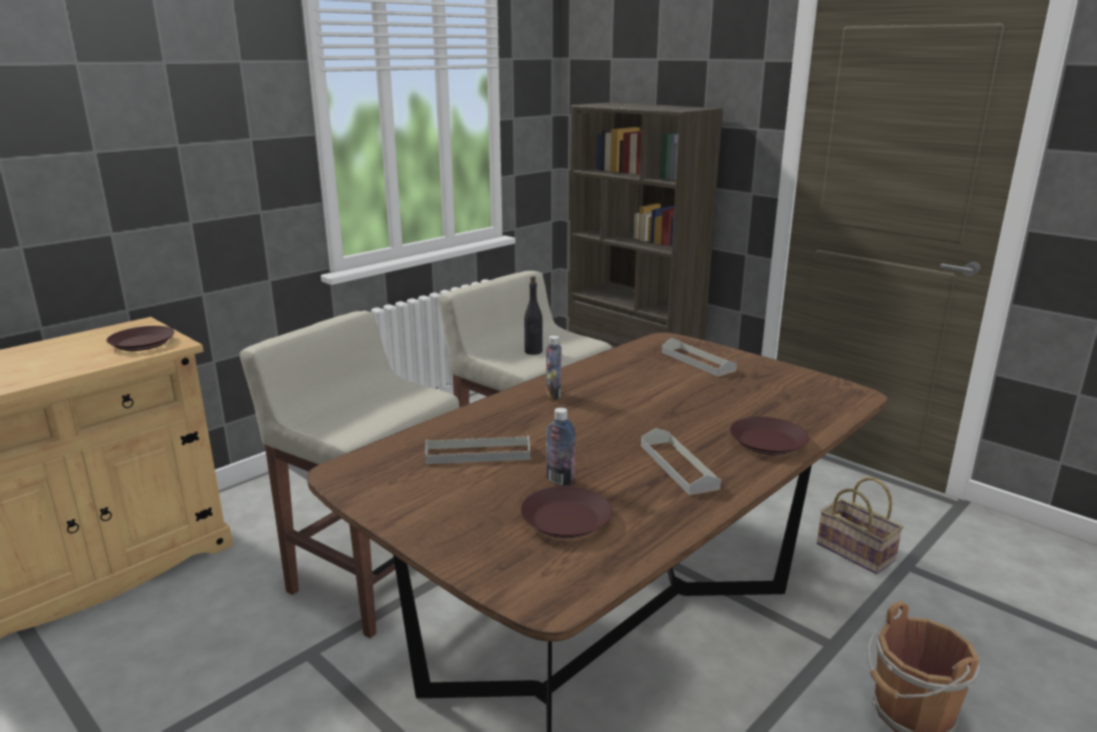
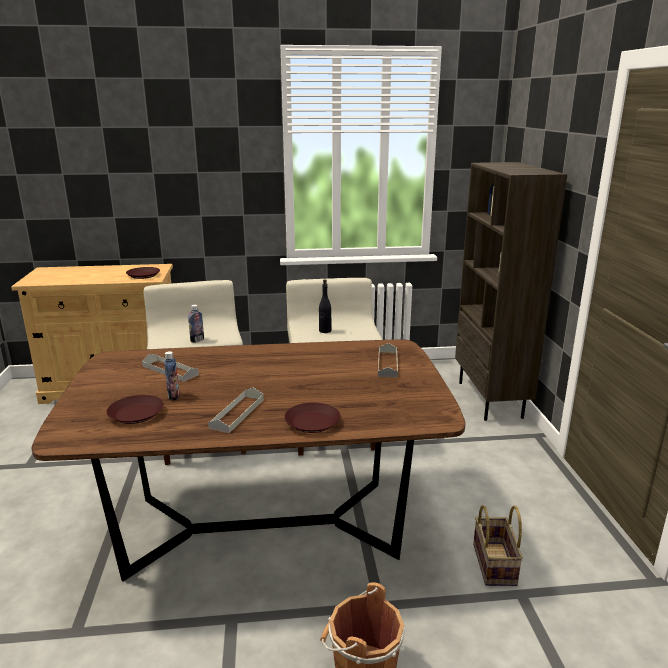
camera: 40 degrees right, 0 degrees up
(553, 395) = (265, 355): bottle -> bottle (197, 340)

